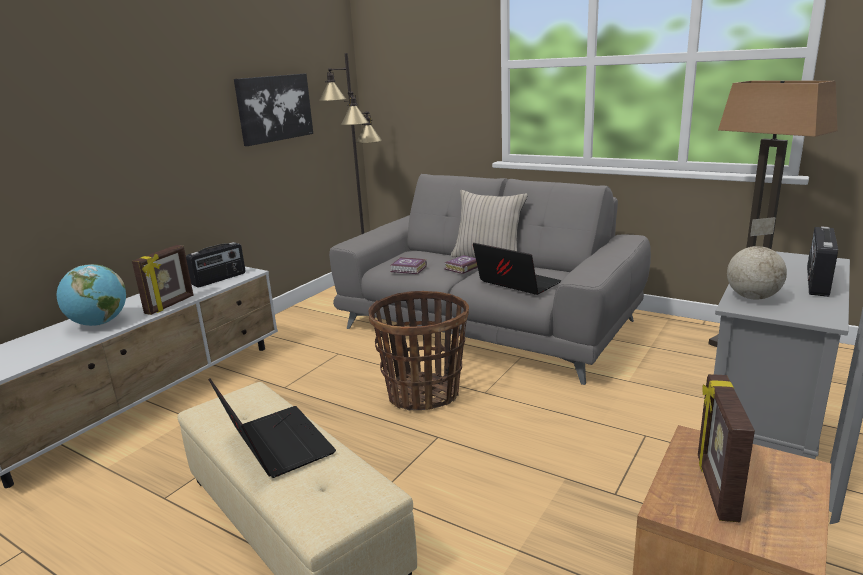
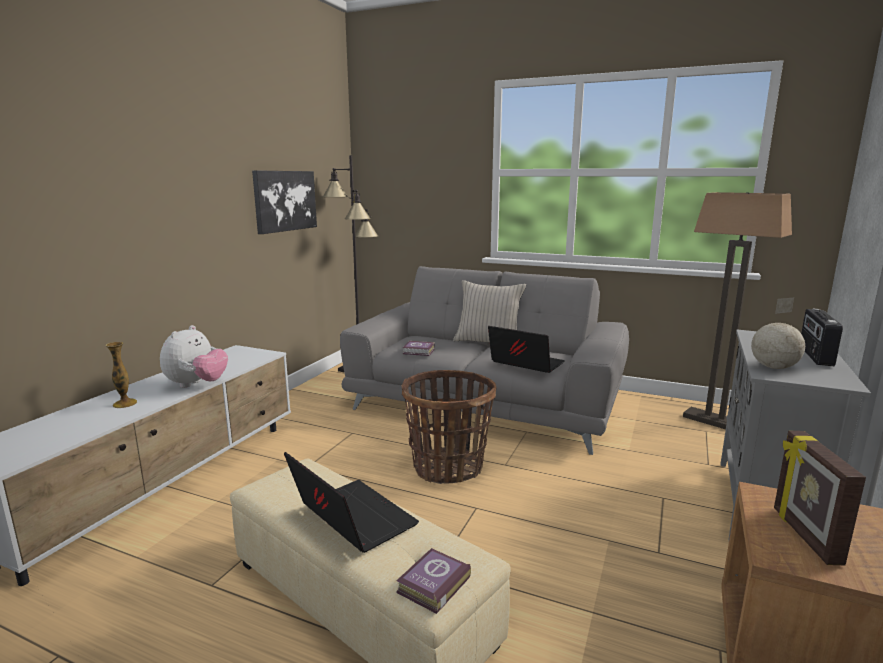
camera: 10 degrees left, 5 degrees down
(99, 323) = (125, 403): globe -> vase
(170, 305) = (197, 385): picture frame -> plush toy
(219, 279) = (239, 360): radio -> none
(462, 267) = (468, 350): book -> book (432, 585)

